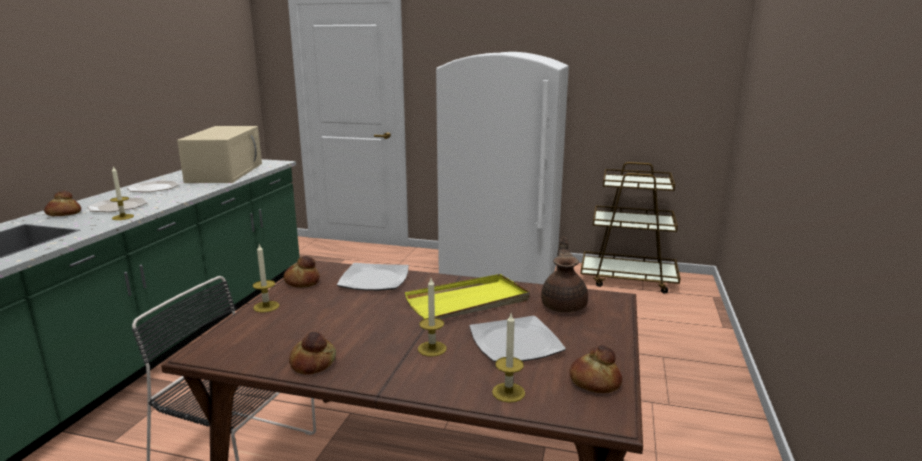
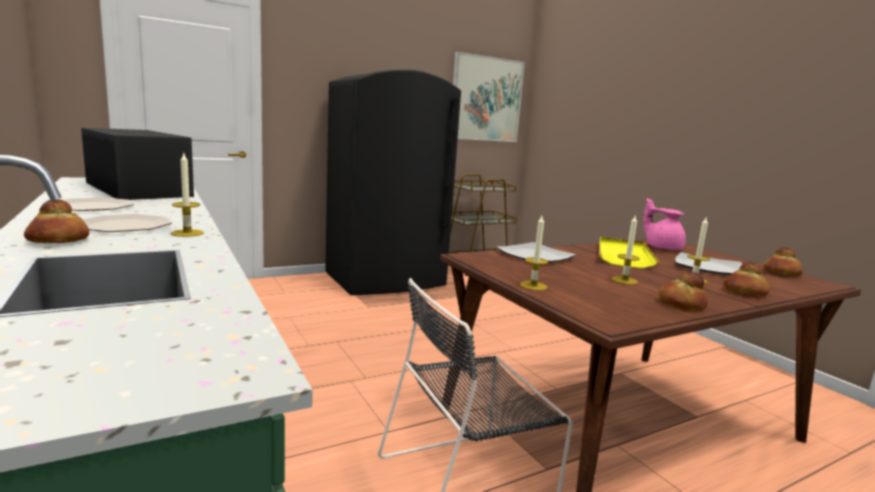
camera: 45 degrees left, 5 degrees down
(225, 172) = (136, 189): beige microwave -> black microwave
(302, 282) = (496, 267): bread -> bread (744, 292)
(500, 272) = (386, 281): white fridge -> black fridge
(508, 392) = (780, 286): candle -> candle (624, 280)
(564, 305) = (662, 248): brown teapot -> pink teapot
(667, 67) = (486, 99): none -> picture

